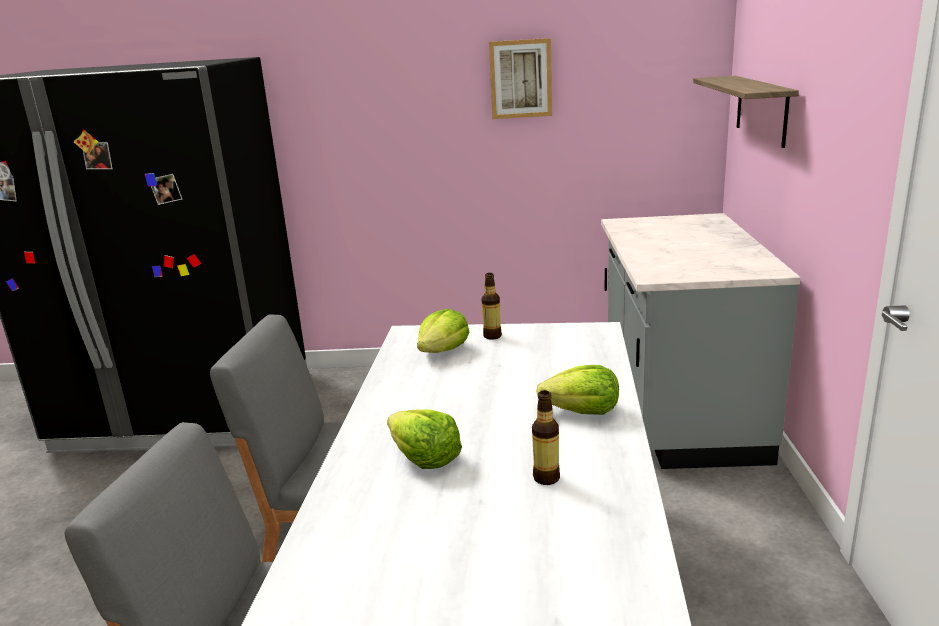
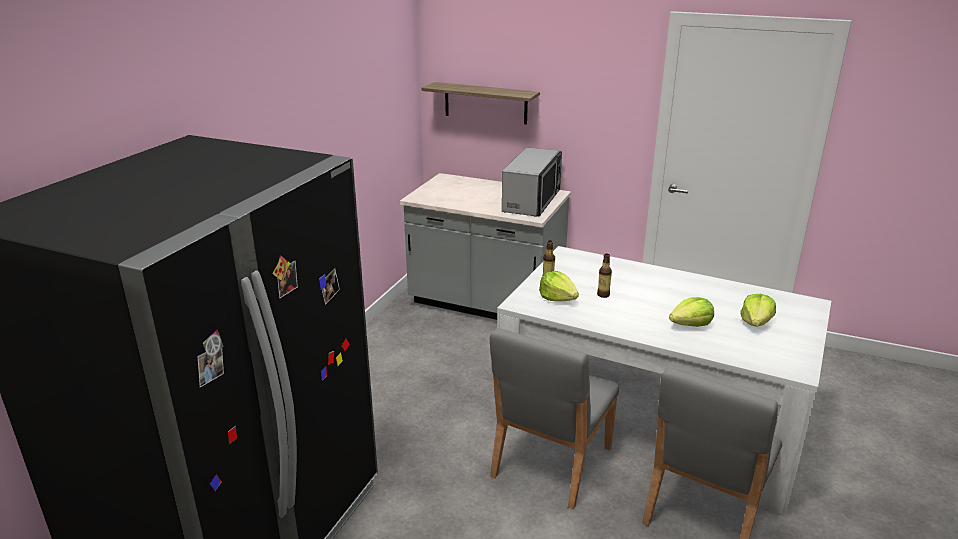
camera: 70 degrees left, 5 degrees up
(520, 79) = (342, 108): picture -> none
(546, 478) = (721, 301): bottle -> bottle (603, 295)
(582, 411) = (662, 279): lettuce -> lettuce (756, 323)
(709, 265) = (532, 201): none -> microwave

